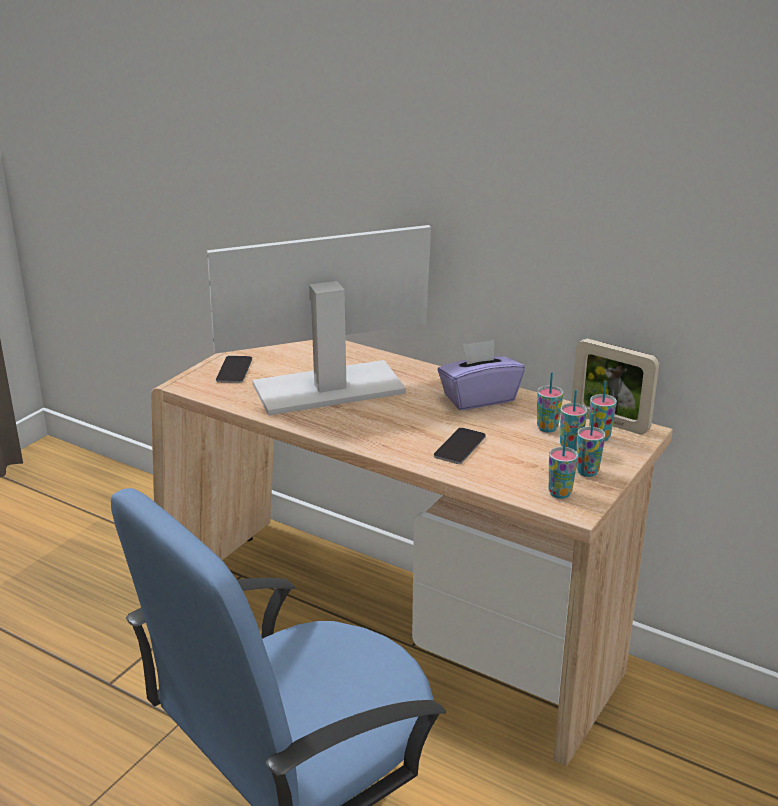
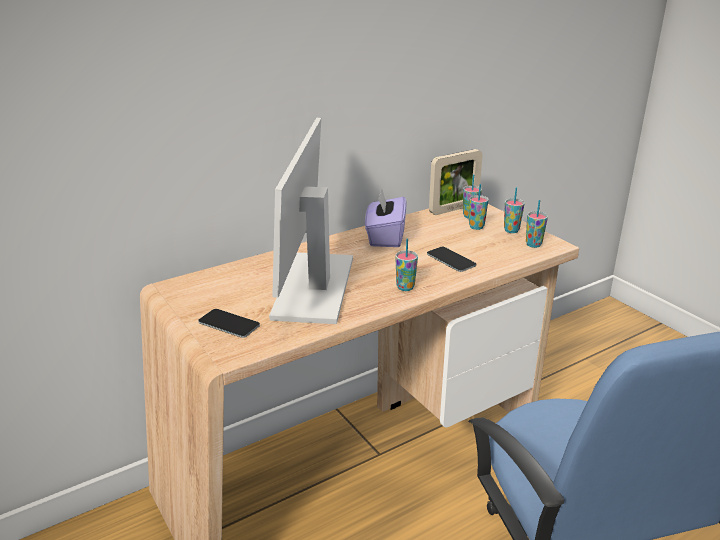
camera: 65 degrees left, 0 degrees up
(547, 428) = (446, 227): cup -> cup (405, 287)

